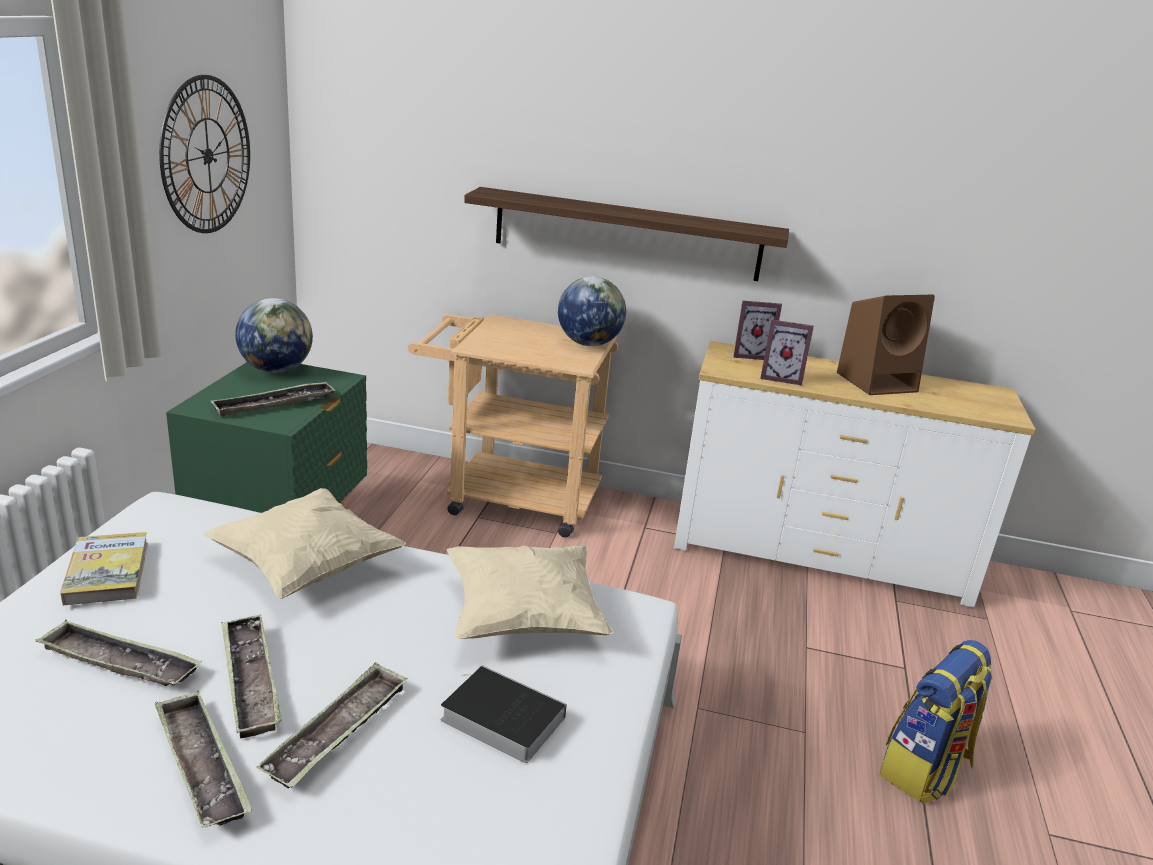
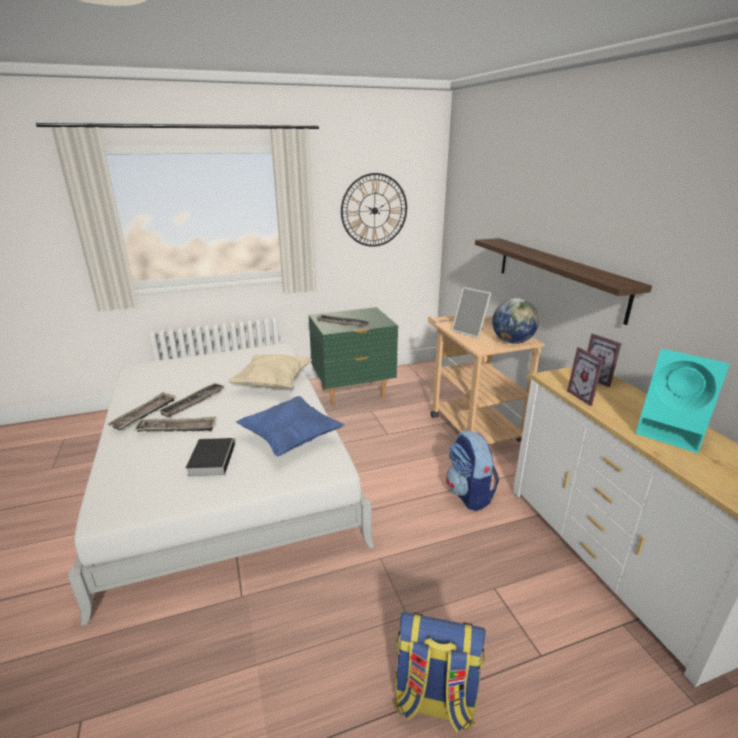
camera: 60 degrees right, 0 degrees up
(107, 572) = (229, 357): book -> none
(119, 662) = (186, 380): tray -> none
(276, 370) = (371, 313): globe -> none
(521, 347) = (470, 331): none -> picture frame
(523, 617) = (291, 439): beige pillow -> blue pillow
(647, 579) = (469, 494): none -> backpack
(878, 382) = (673, 432): brown speaker -> turquoise speaker

